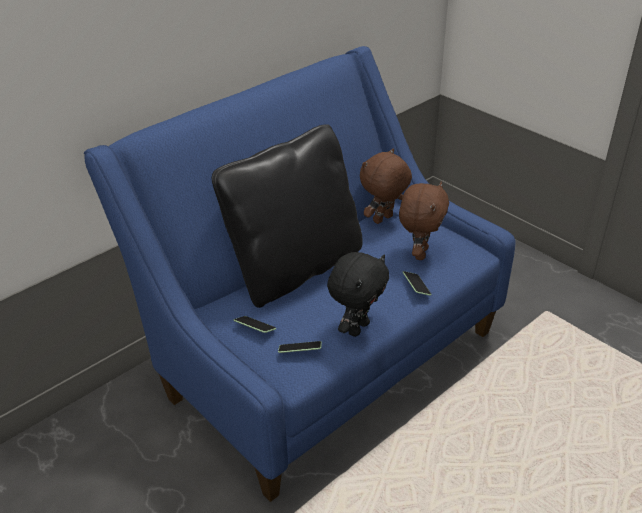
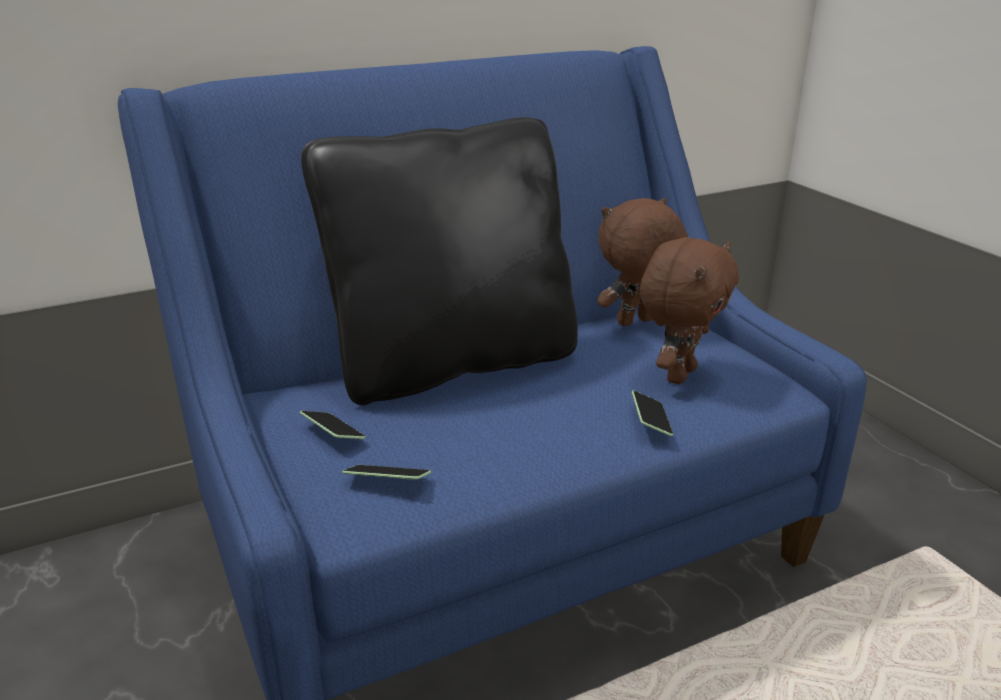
camera: 15 degrees right, 10 degrees down
(357, 328) = (512, 464): black plush toy -> none

